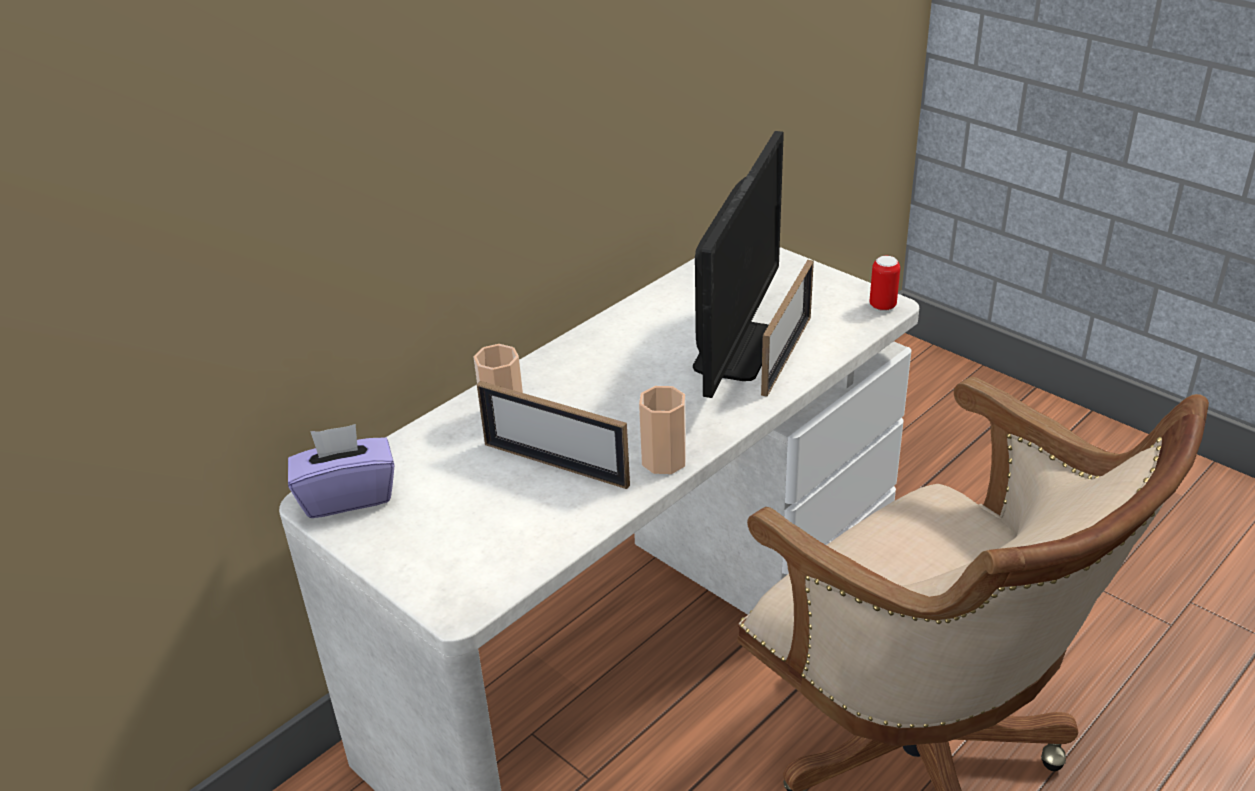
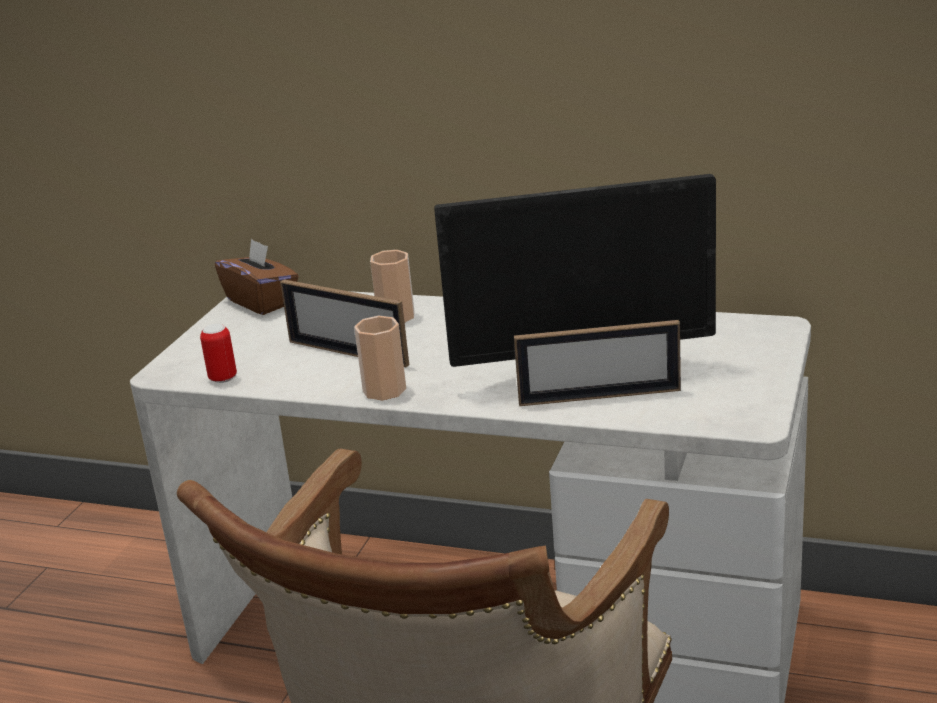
camera: 65 degrees right, 10 degrees down
(347, 496) = (262, 301): purple tissue box -> brown tissue box
(555, 464) = (348, 353): picture frame -> picture frame turned 60 degrees counterclockwise
(882, 306) = (749, 420): can -> can (223, 378)

